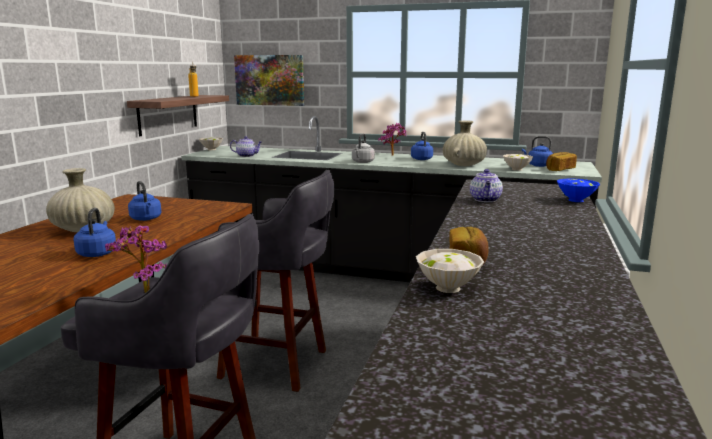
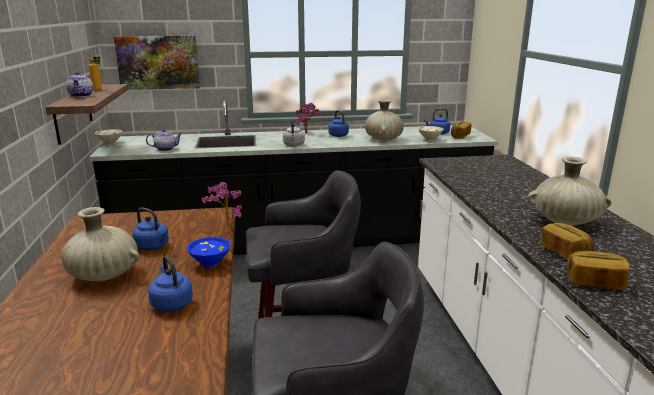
camera: 25 degrees left, 5 degrees up
(142, 292) = (294, 340): potted plant -> potted plant (226, 227)
(449, 288) = (595, 282): white bowl -> bread
(485, 200) = (471, 181): teapot -> teapot (81, 96)
(526, 241) = (564, 222): none -> beige vase
(575, 200) = (529, 172): blue bowl -> blue bowl (210, 264)

